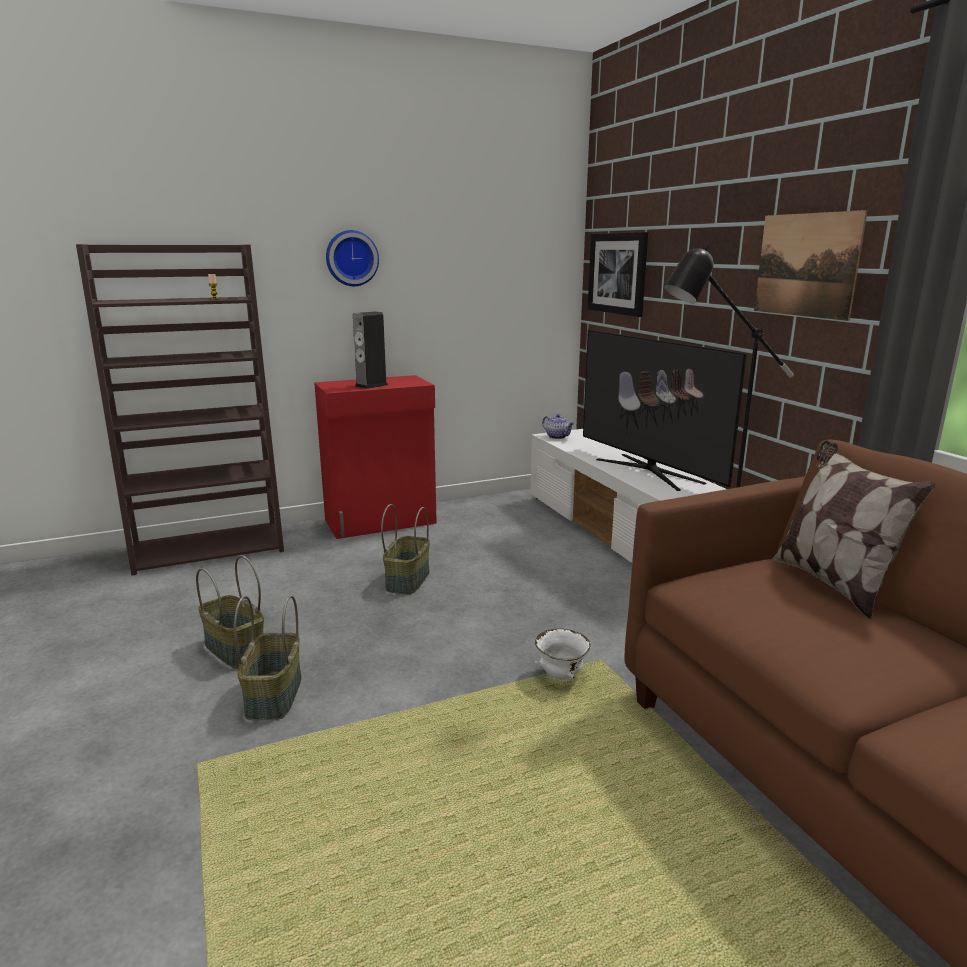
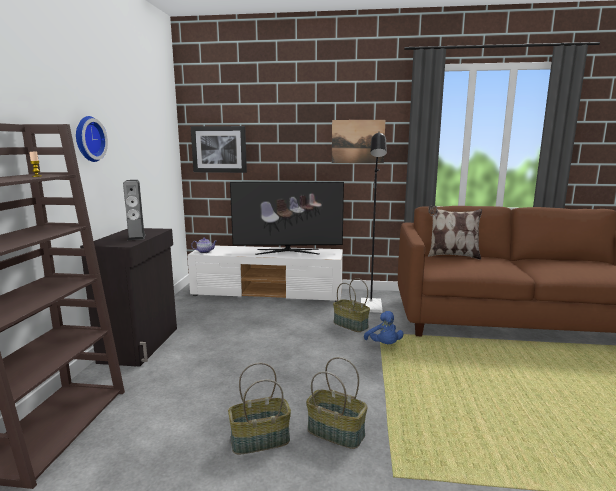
camera: 60 degrees left, 5 degrees down
(381, 522) = (141, 344): red cabinet -> black cabinet
(407, 580) = (242, 356): basket -> basket (350, 325)
(561, 676) = (384, 345): white bowl -> blue plush toy

